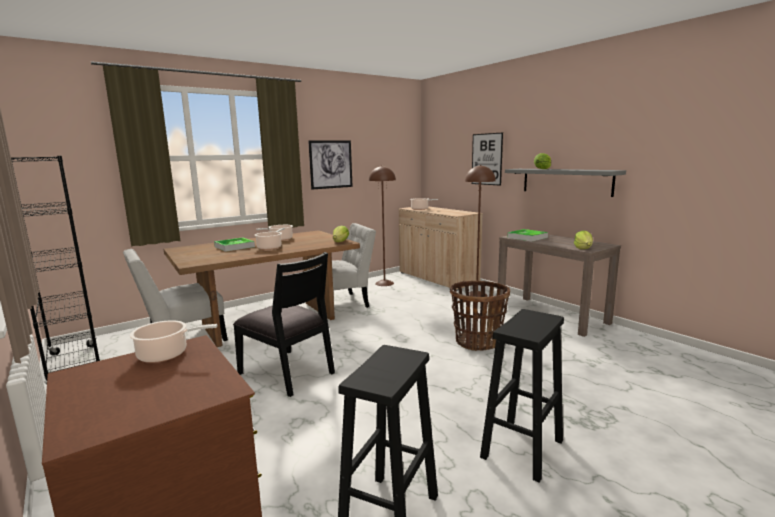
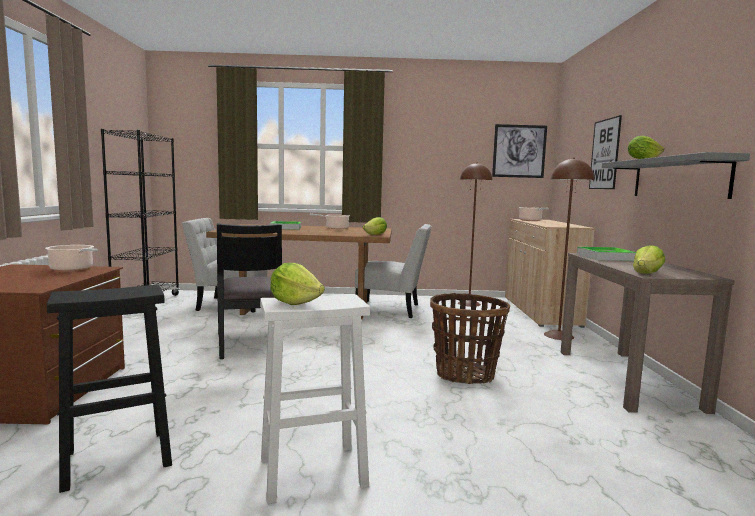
camera: 35 degrees right, 5 degrees down
(270, 247) = (308, 231): cooking pot -> none
(331, 164) = (424, 160): picture -> picture (519, 151)
(522, 450) = (310, 473): black stool -> white stool
(526, 328) = (295, 303): none -> lettuce

